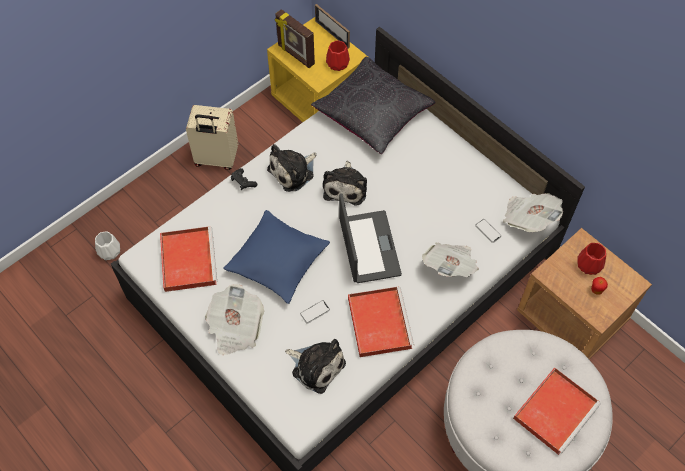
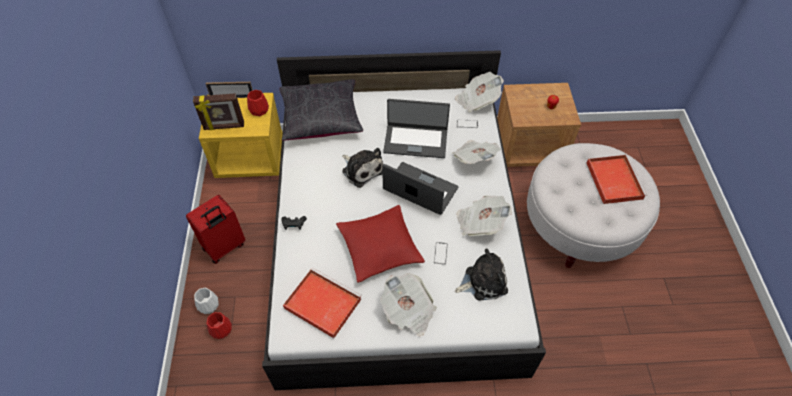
camera: 50 degrees left, 5 degrees down
(109, 252) = (222, 375): white vase -> white vase (208, 306)
(216, 159) = (225, 247): beige suitcase -> red suitcase
(277, 261) = (379, 248): blue pillow -> red pillow
(293, 171) = (317, 190): plush toy -> none
(378, 321) = (480, 223): red tray -> newspaper
(422, 203) = (415, 140): none -> laptop
(589, 265) = (532, 98): red vase -> red vase (222, 329)

